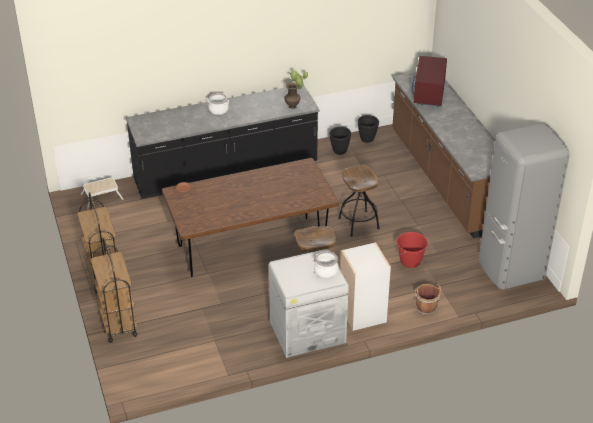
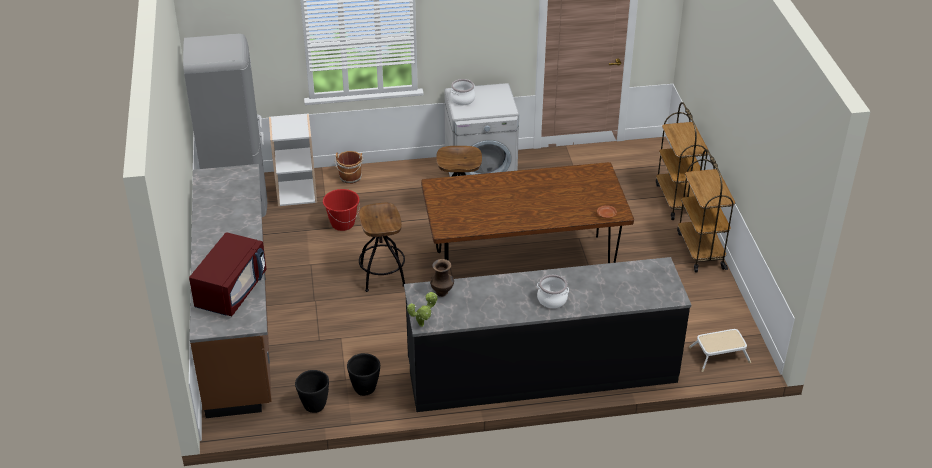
camera: 170 degrees left, 0 degrees up
(362, 314) = (419, 179): bookcase -> bookcase (297, 192)

